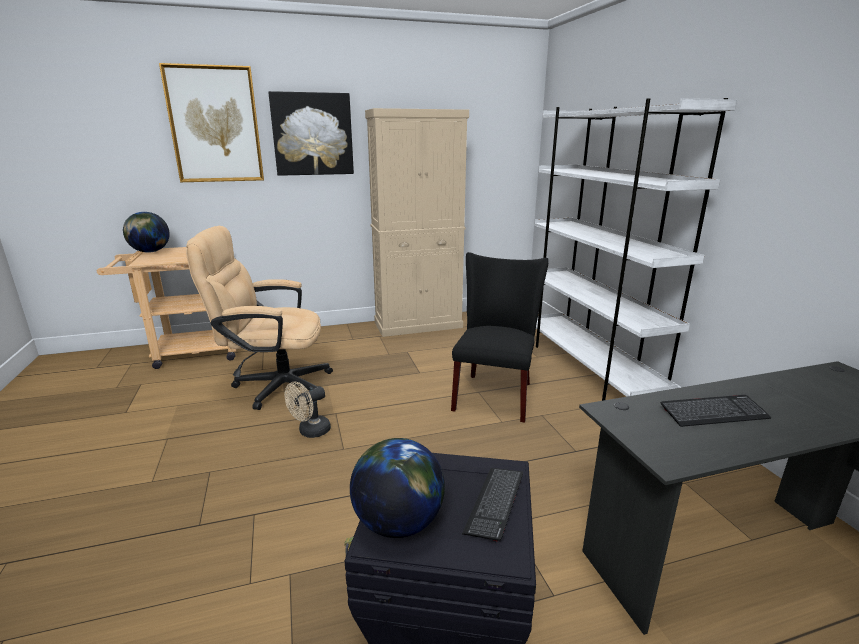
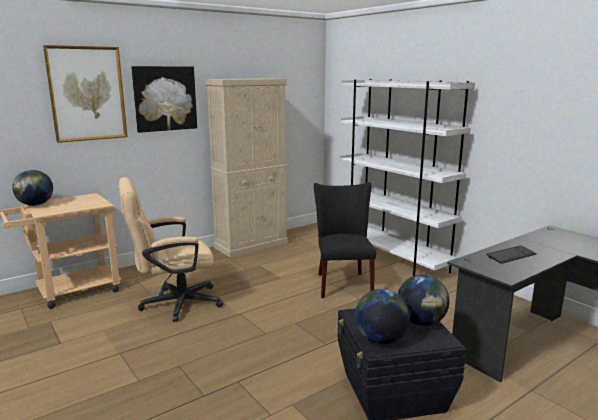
camera: 20 degrees left, 5 degrees down
(310, 432) = (232, 328): beige fan -> none
(494, 503) = (421, 322): keyboard -> globe

